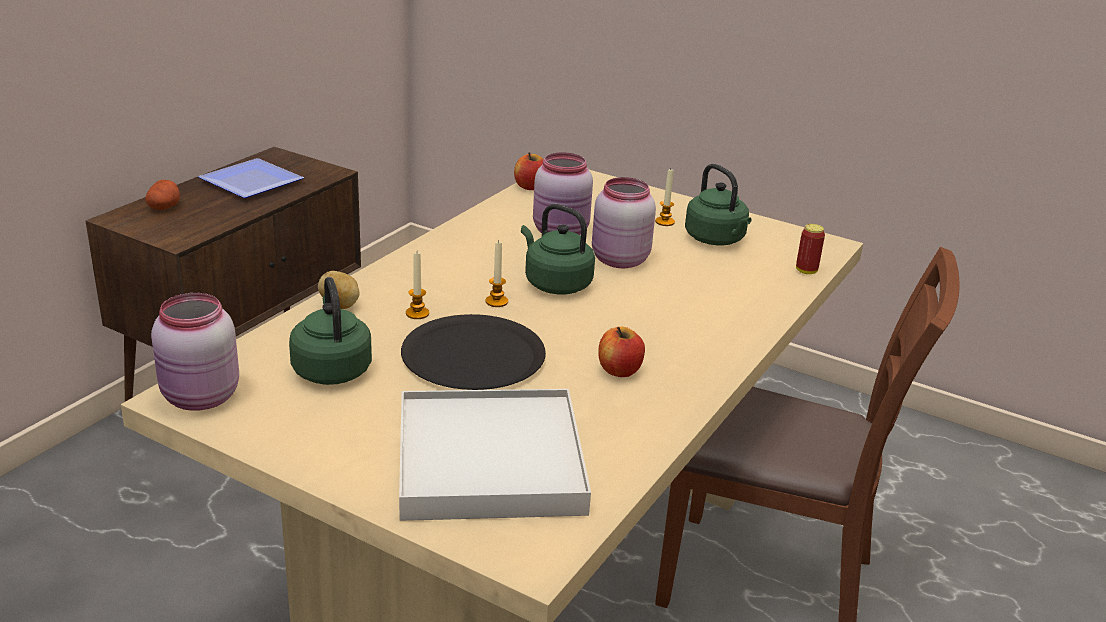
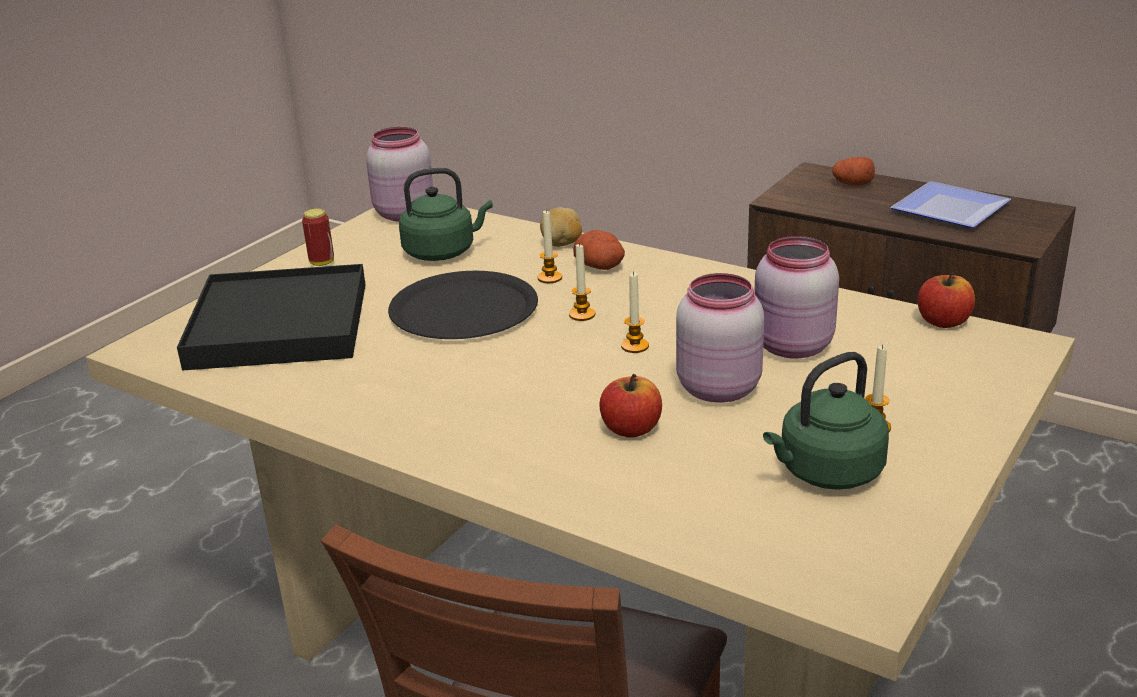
camera: 95 degrees right, 0 degrees up
(400, 290) = (601, 266): none -> potato
(490, 461) = (279, 325): white tray -> black tray
(555, 284) = (635, 346): green kettle -> candle
(619, 370) = (426, 386): apple -> apple (631, 429)
(806, 271) = (734, 557): can -> can (322, 262)

